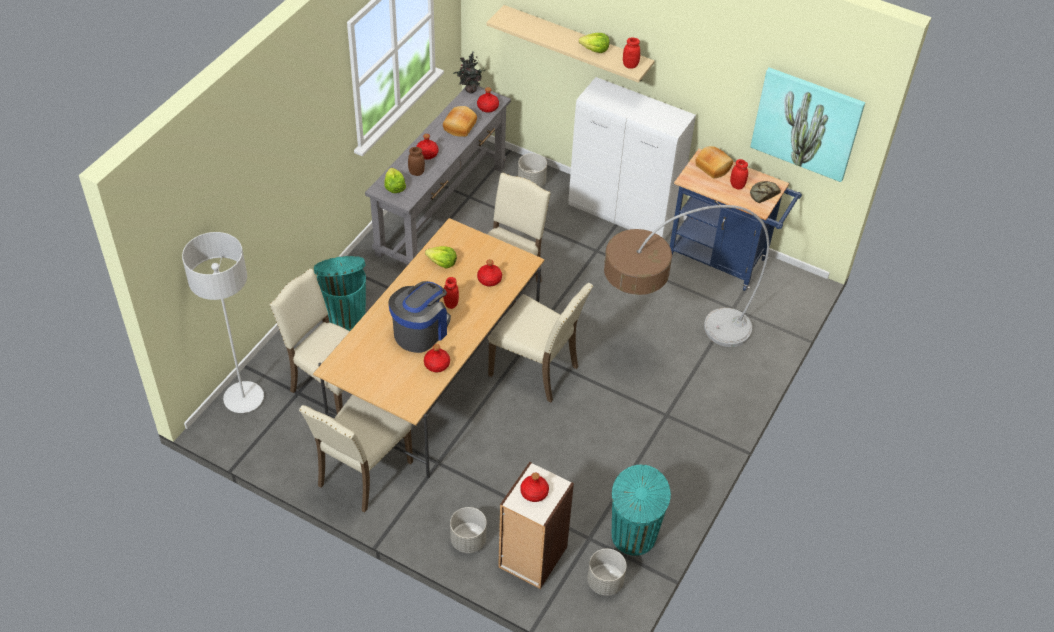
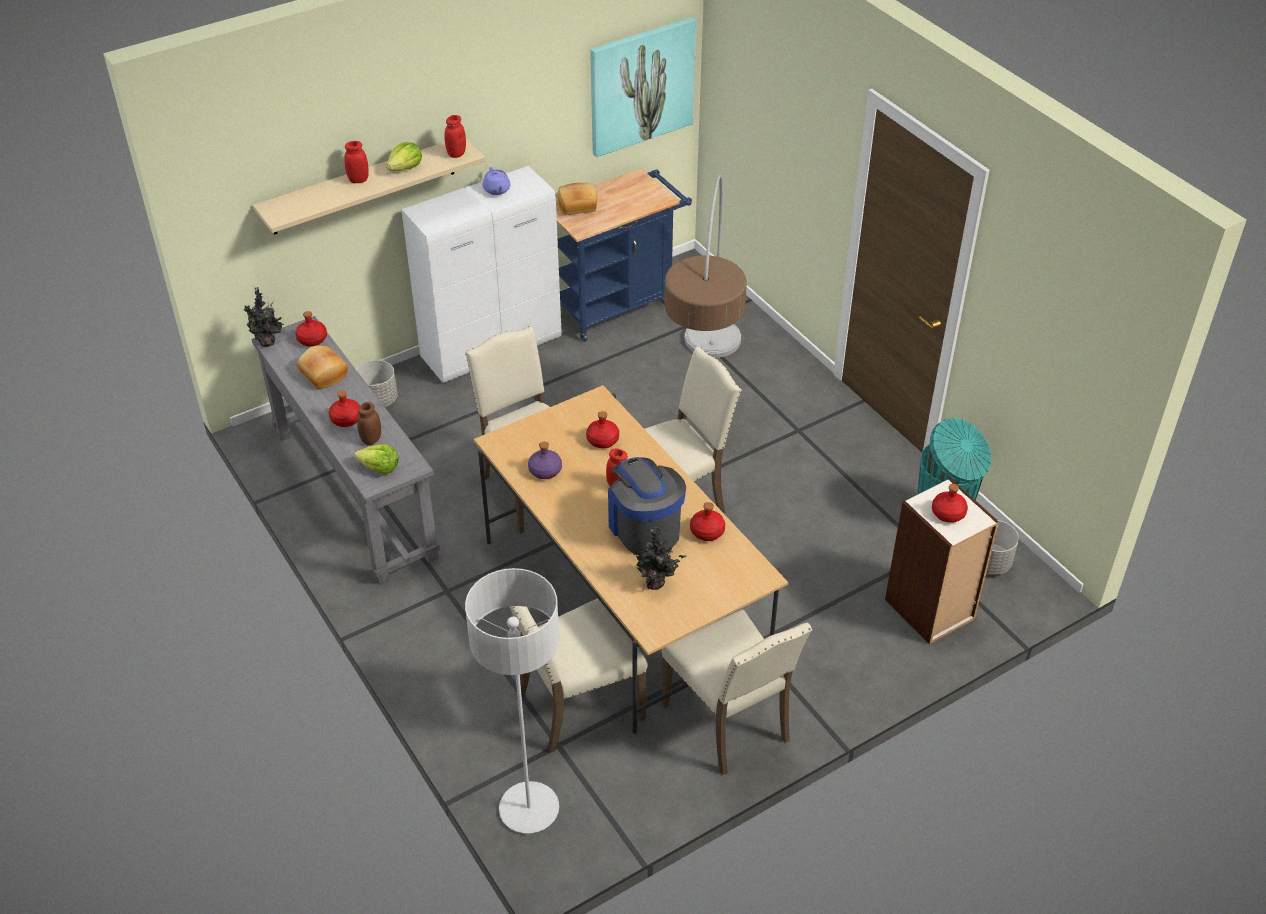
camera: 60 degrees left, 5 degrees down
(345, 317) = (463, 652): turquoise trash can -> none
(375, 355) = (657, 582): none -> potted plant
(442, 263) = (545, 470): lettuce -> purple bottle
(468, 540) = (880, 657): grey planter -> none
(653, 111) = (497, 190): none -> purple teapot
(737, 185) = (618, 201): red jar -> red jar (358, 180)
(763, 194) = (644, 189): bread -> none

